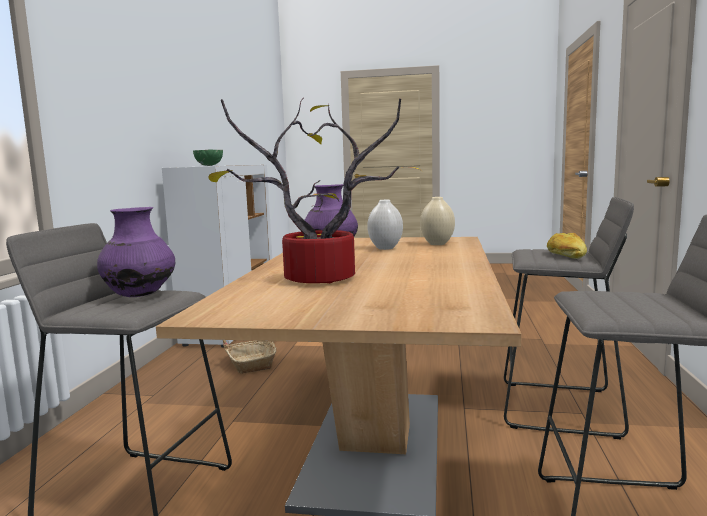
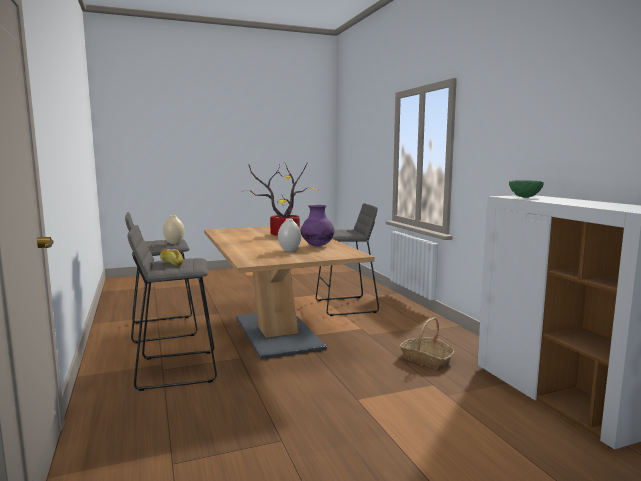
camera: 150 degrees right, 0 degrees up
(140, 296) = (345, 232): purple vase -> none
(437, 244) = (260, 256): beige vase -> beige vase (174, 243)

